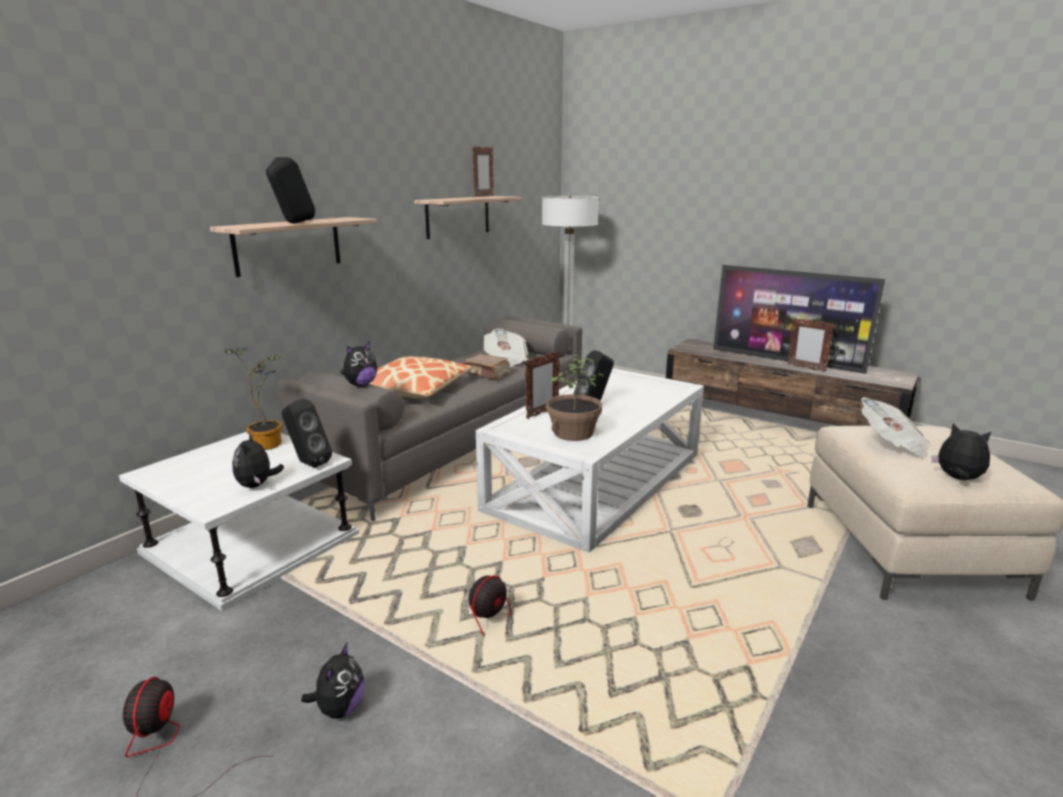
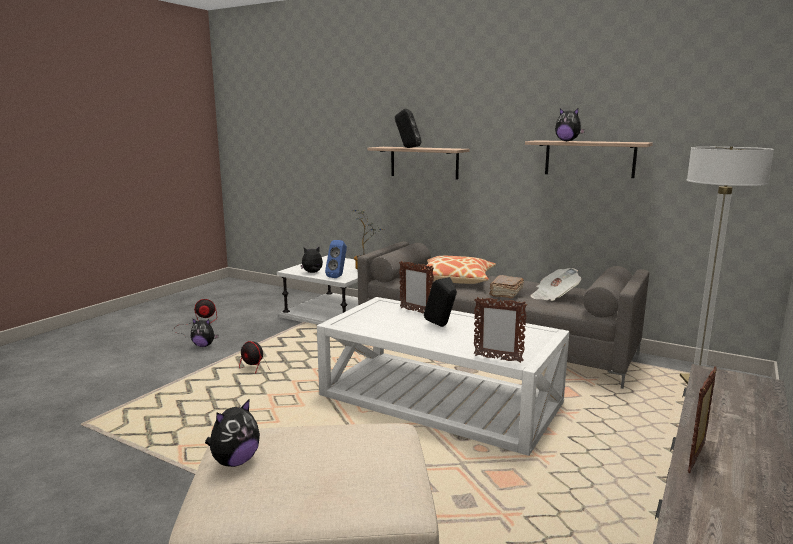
camera: 85 degrees right, 5 degrees down
(307, 463) = (338, 277): black speaker -> blue speaker
(360, 385) = (392, 251): plush toy -> plush toy (567, 141)
(483, 196) = (618, 141): picture frame -> picture frame (497, 359)
(573, 433) = (375, 320): potted plant -> none
(786, 360) = (731, 446): television -> none
(892, 445) = (329, 442): newspaper -> none

